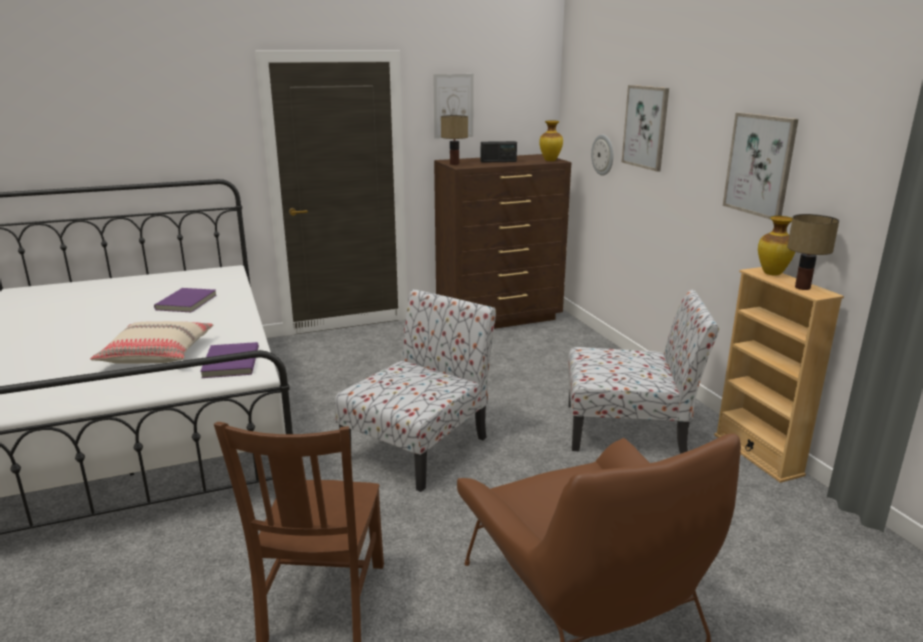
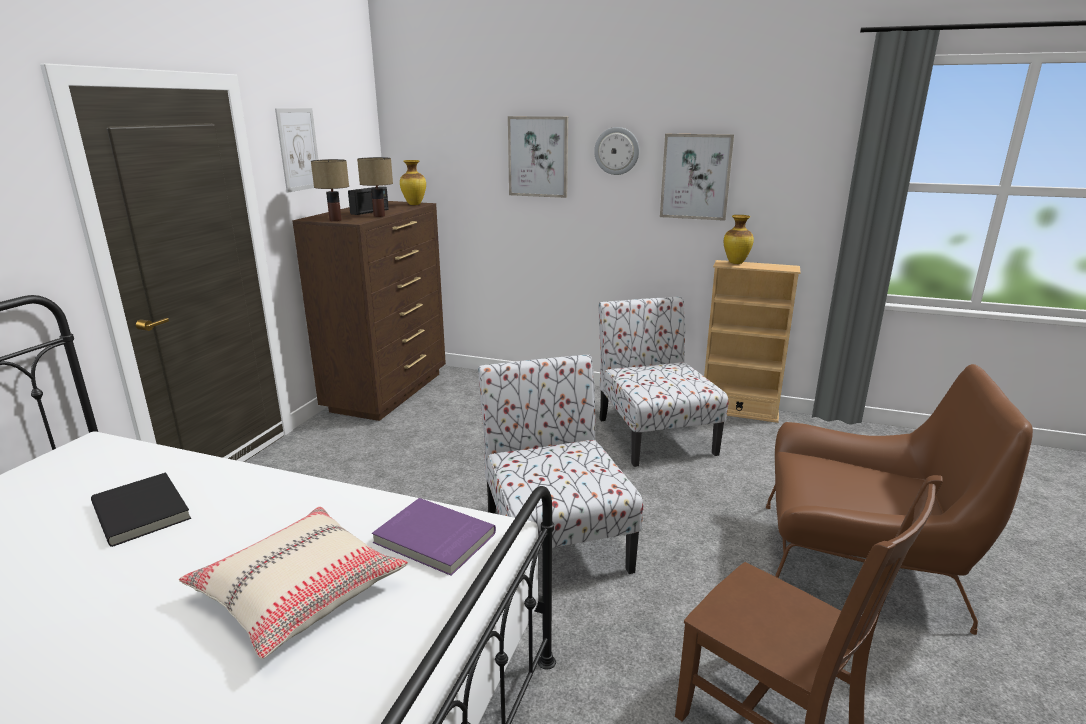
camera: 50 degrees left, 0 degrees up
(187, 302) = (143, 511): purple book -> black book
(603, 155) = (473, 191): wall clock -> wall clock (616, 151)
(628, 430) = (654, 434): chair -> chair turned 60 degrees counterclockwise
(803, 287) = (773, 266): table lamp -> table lamp (379, 216)

